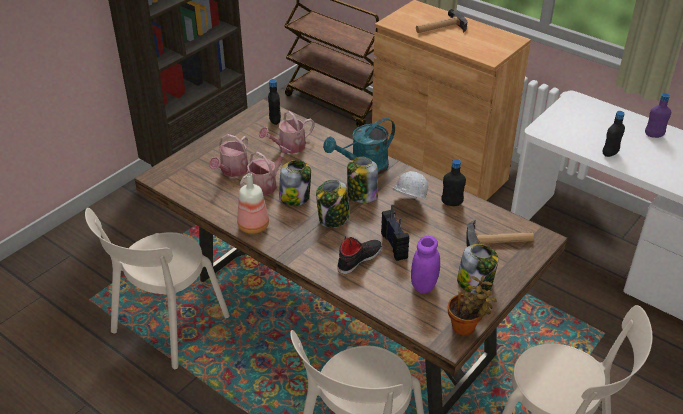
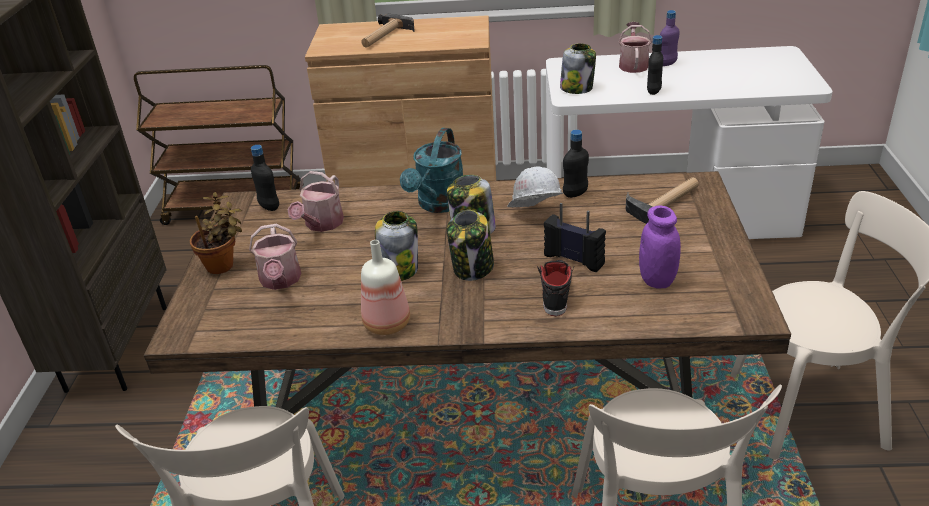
camera: 35 degrees left, 5 degrees down
(266, 184) = (344, 274): watering can -> watering can (633, 65)
(466, 327) = (751, 294): potted plant -> potted plant (223, 265)
(475, 283) = (700, 250): jar -> jar (577, 88)

